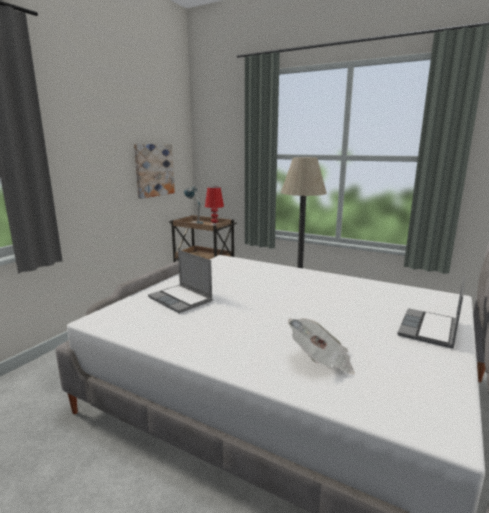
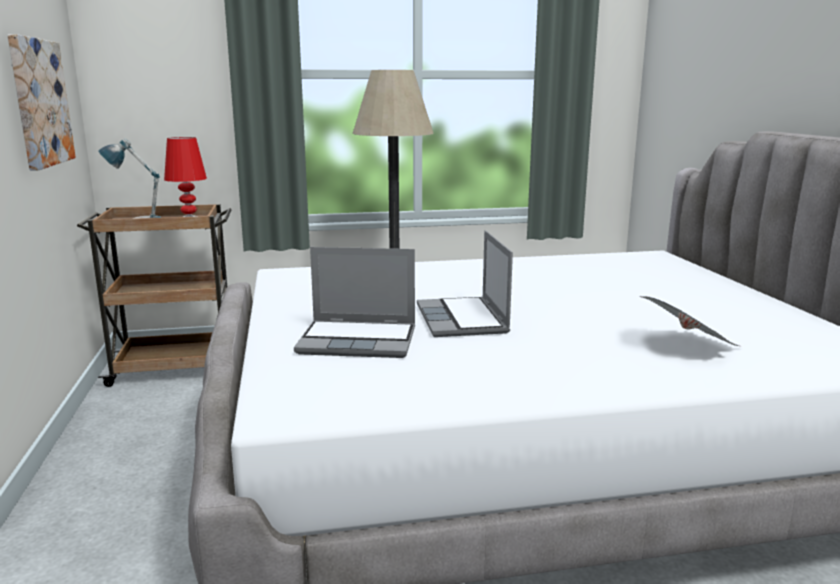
camera: 40 degrees left, 0 degrees up
(429, 330) = (703, 288): laptop -> laptop (463, 320)

